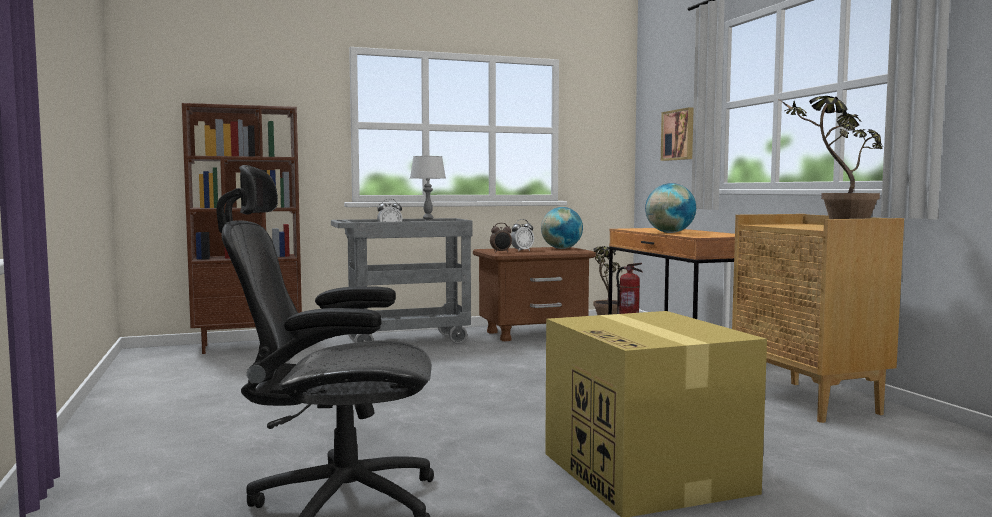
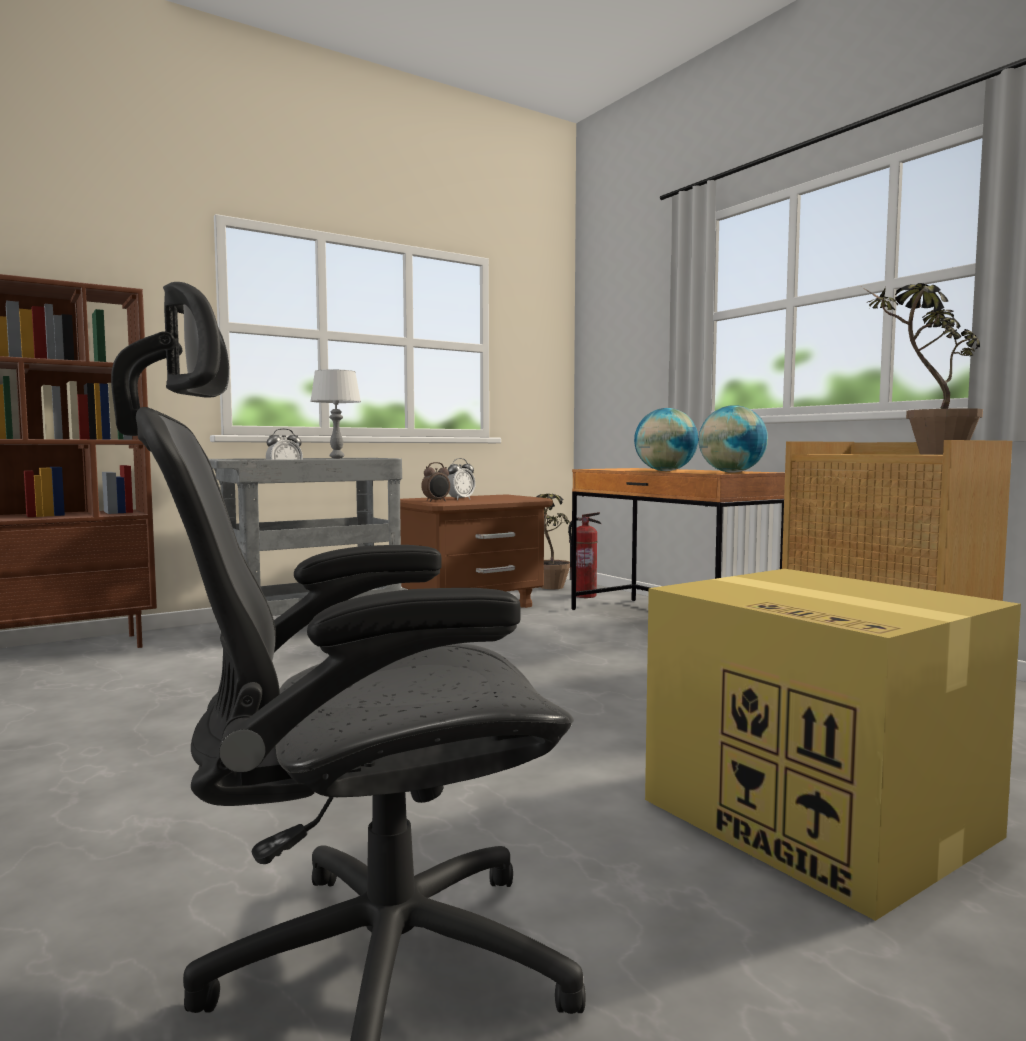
camera: 15 degrees left, 0 degrees up
(561, 248) = (505, 496): globe -> globe (731, 472)
(679, 135) = (641, 355): picture -> none

